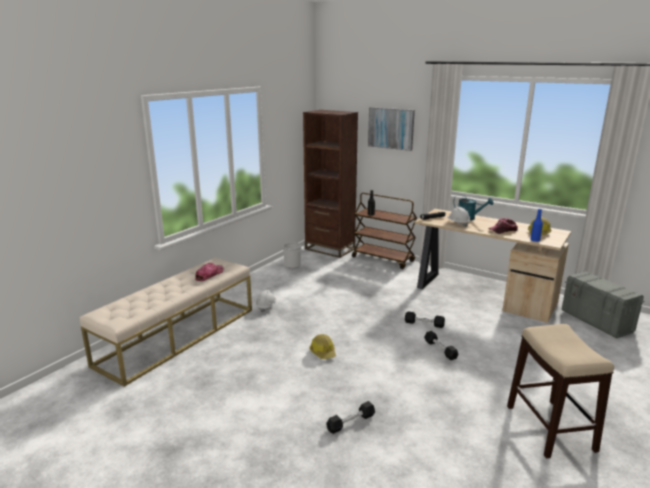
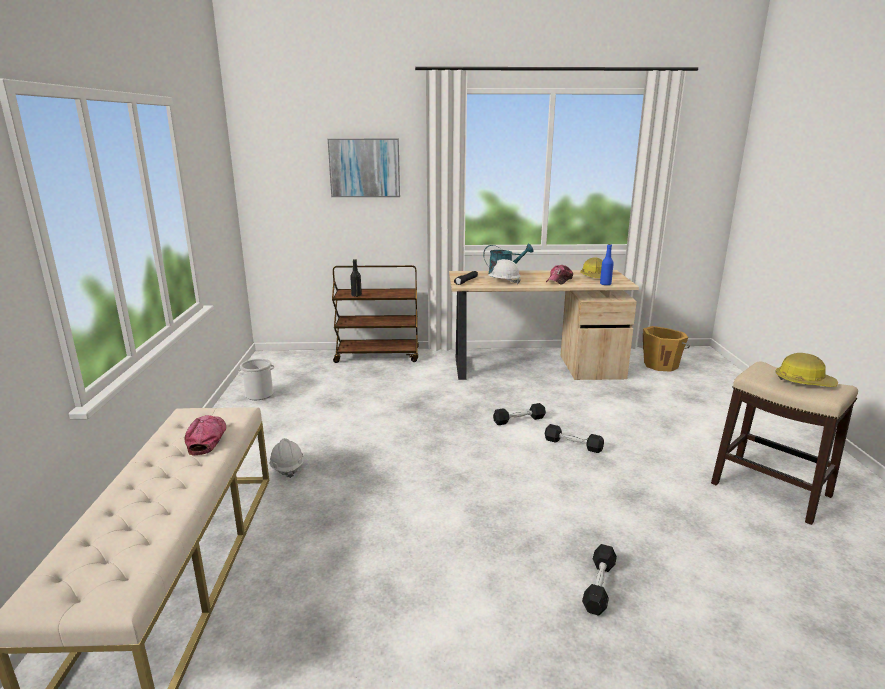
camera: 35 degrees left, 0 degrees up
(323, 352) = (447, 503): hard hat -> hard hat (803, 382)
(330, 249) = (291, 360): brown bookcase -> none
(596, 321) = (661, 365): grey storage box -> orange bucket

